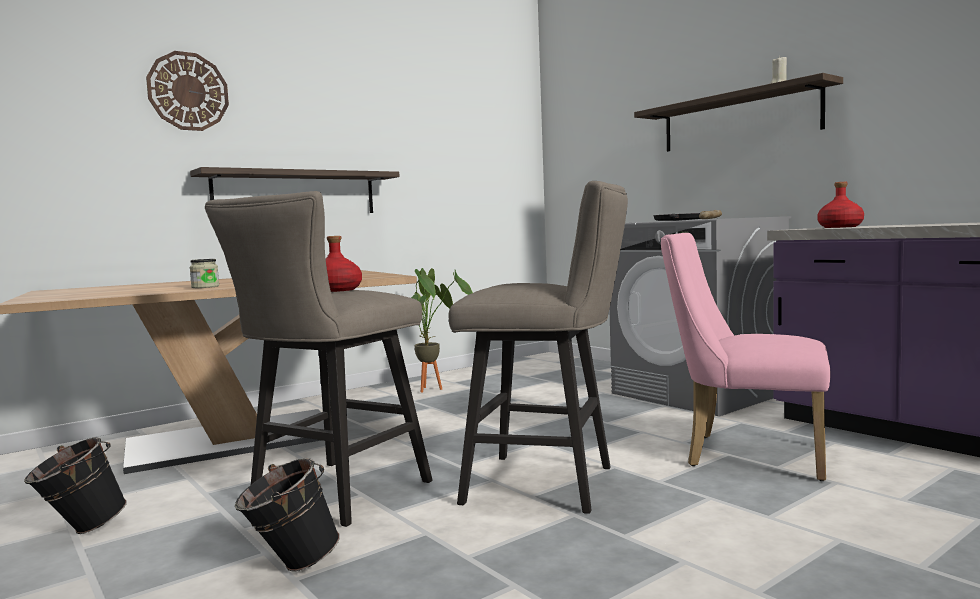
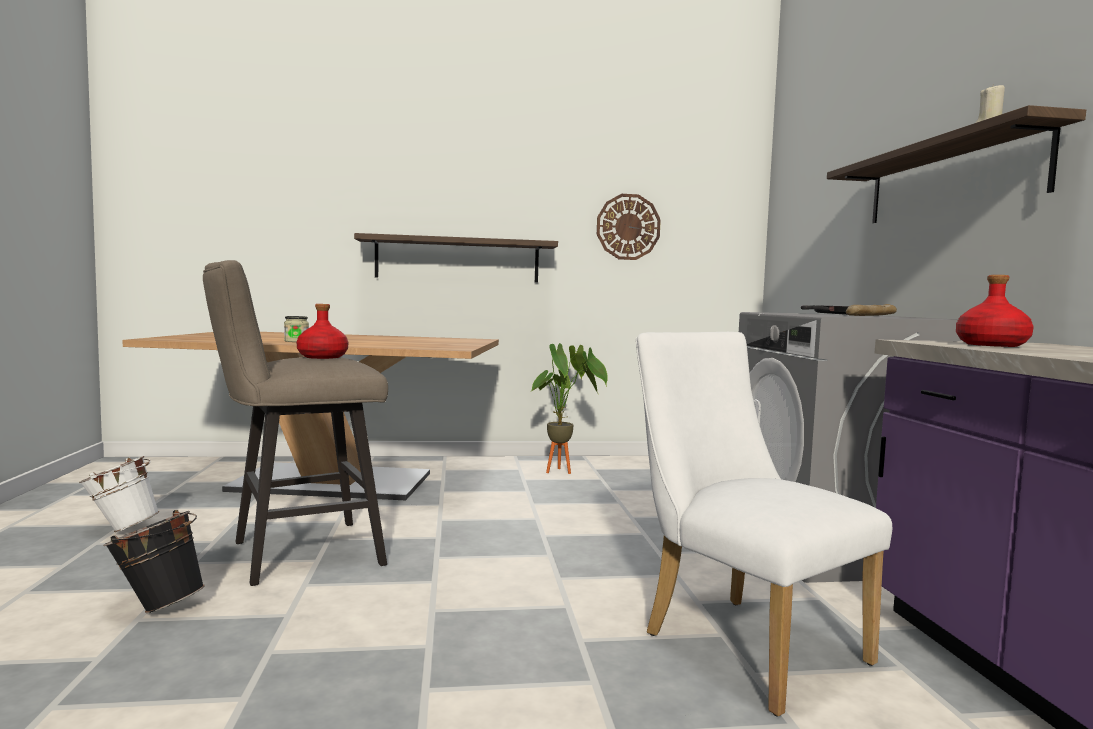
camera: 30 degrees right, 0 degrees up
(79, 530) = (121, 529): black bucket -> white bucket
(188, 91) = (363, 165): wall clock -> wall clock (628, 227)
(551, 485) = (471, 605): beige stool -> none
(744, 454) = (741, 642): pink chair -> white chair

